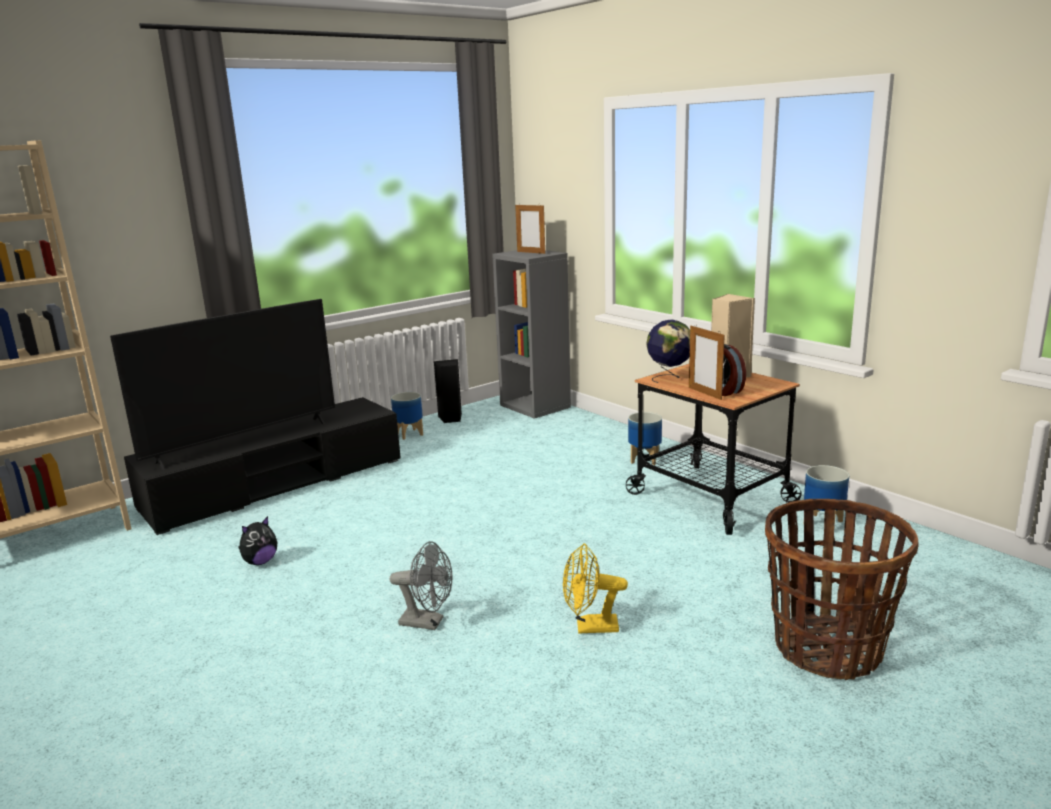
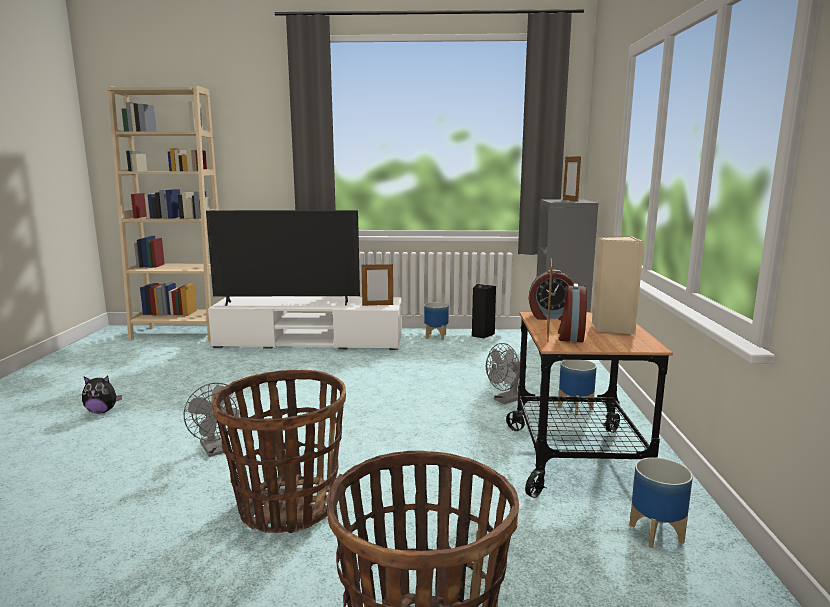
camera: 40 degrees right, 5 degrees down
(260, 562) = (221, 378): plush toy -> plush toy (102, 411)
(275, 484) = (310, 341): black tv stand -> white tv stand
(360, 413) = (377, 305): none -> picture frame
(586, 473) = (505, 400): none -> grey fan
(590, 627) = (286, 507): yellow fan -> basket
(669, 378) = (552, 317): globe -> alarm clock

